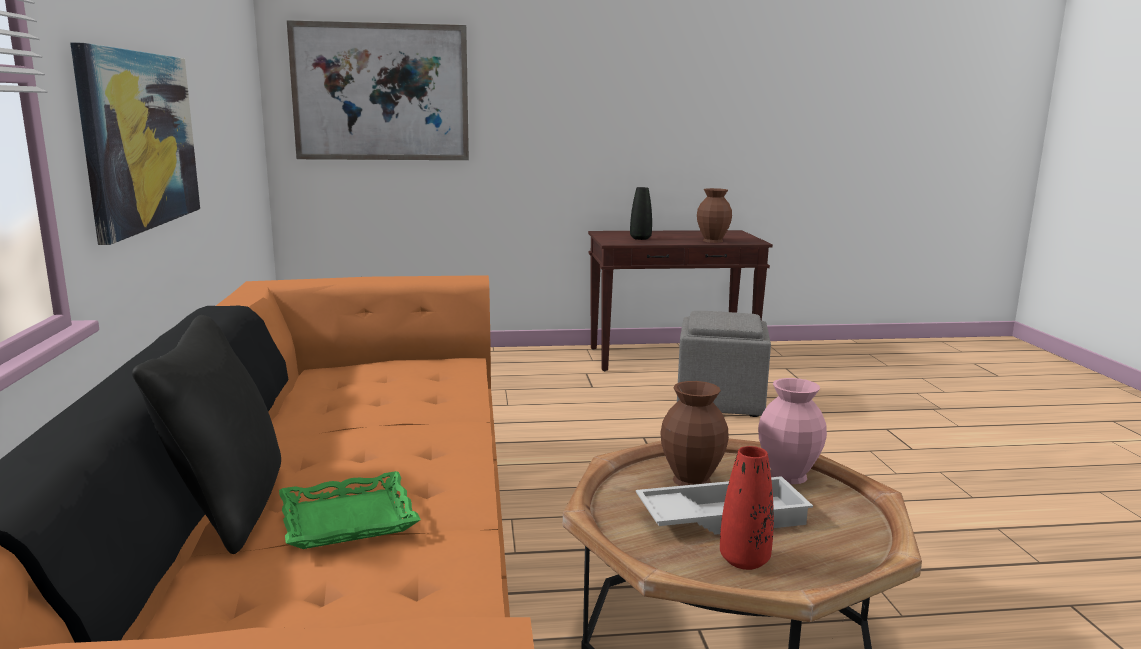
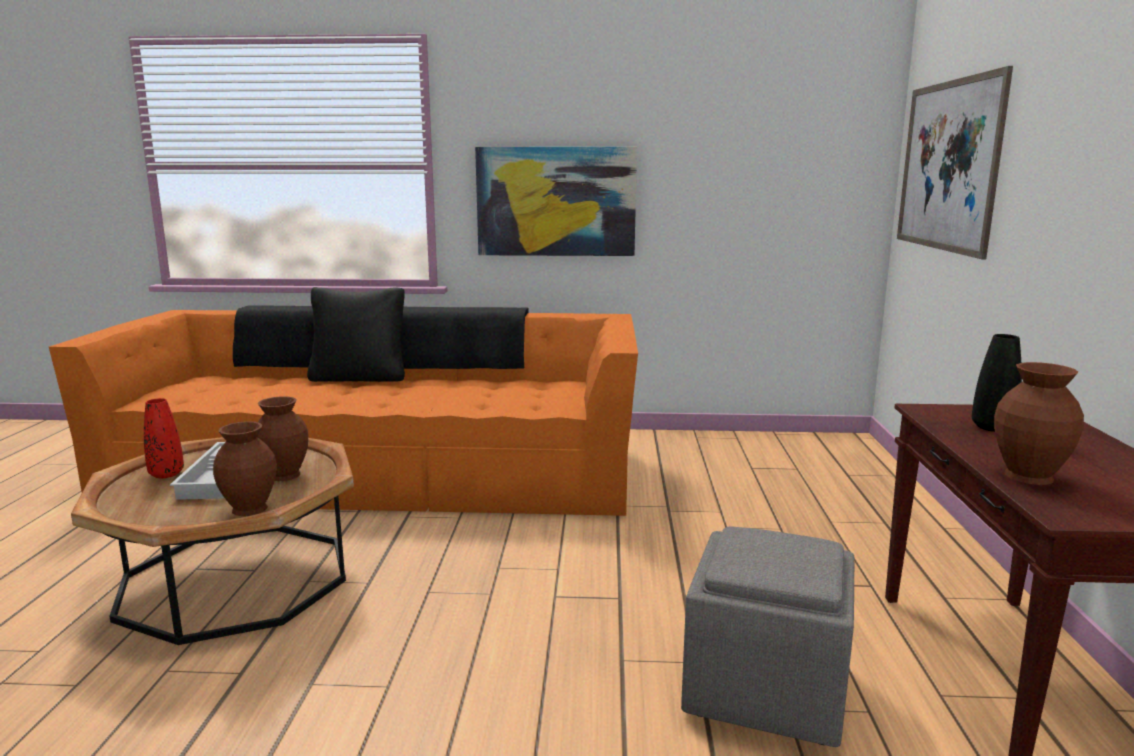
camera: 100 degrees right, 0 degrees up
(348, 518) = (307, 388): green tray -> none
(788, 475) = (250, 509): pink vase -> brown vase

